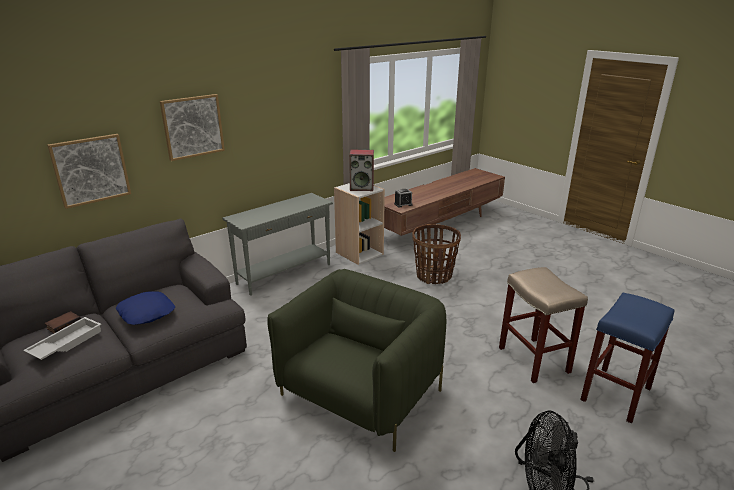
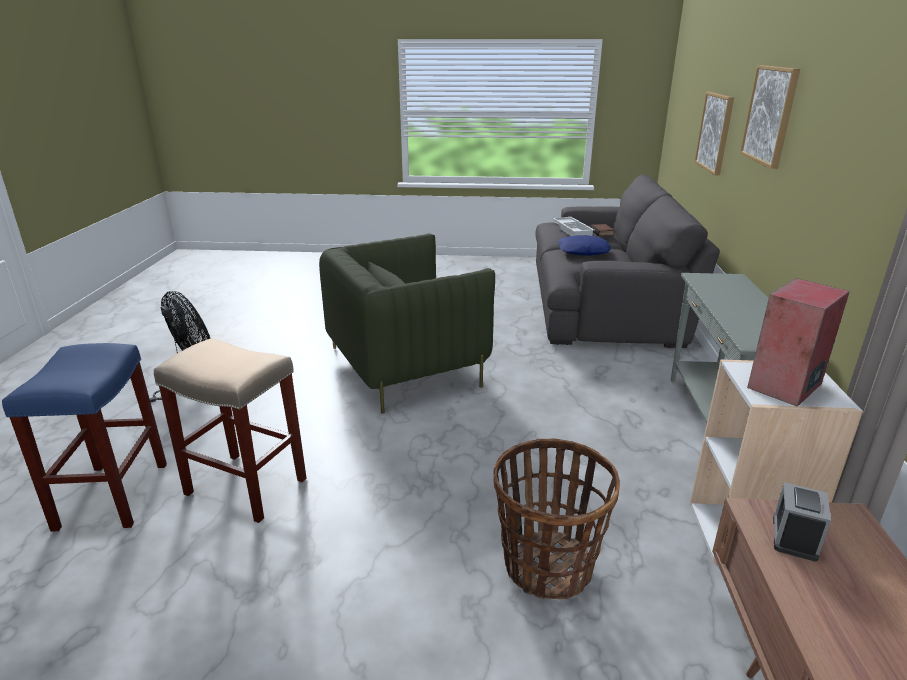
camera: 135 degrees right, 0 degrees up
(360, 394) = (405, 365): green armchair -> green armchair turned 75 degrees clockwise

